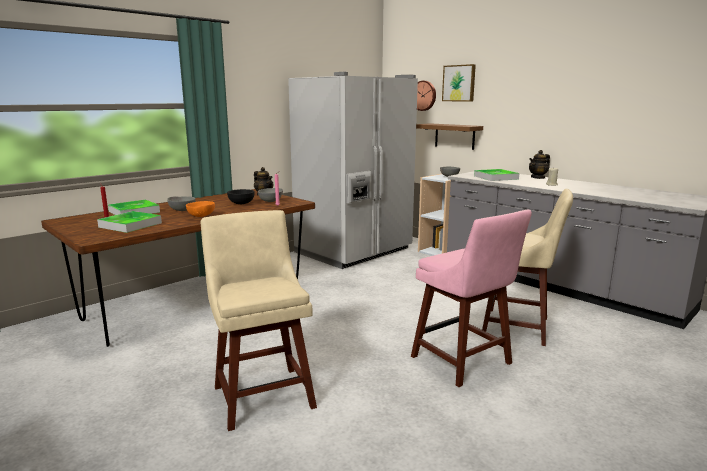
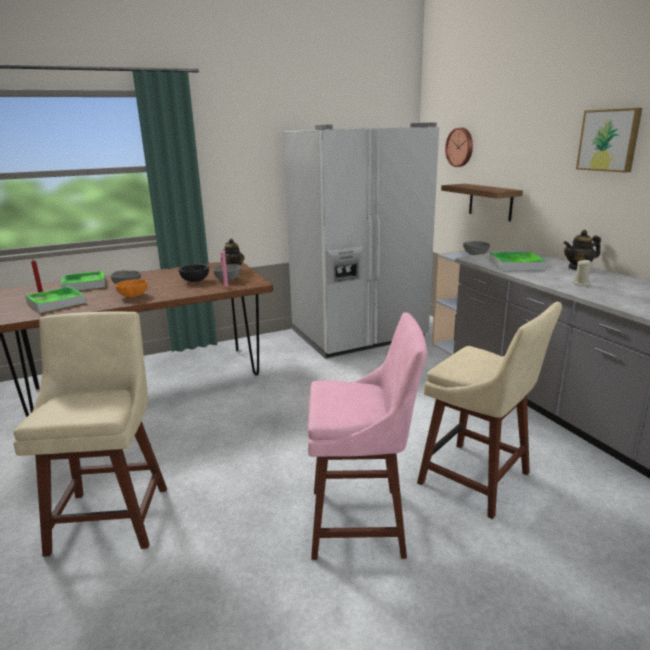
camera: 20 degrees right, 5 degrees up
(459, 83) = (498, 131): picture -> picture (609, 140)
(464, 362) = (363, 521): pink chair -> pink chair turned 75 degrees counterclockwise

